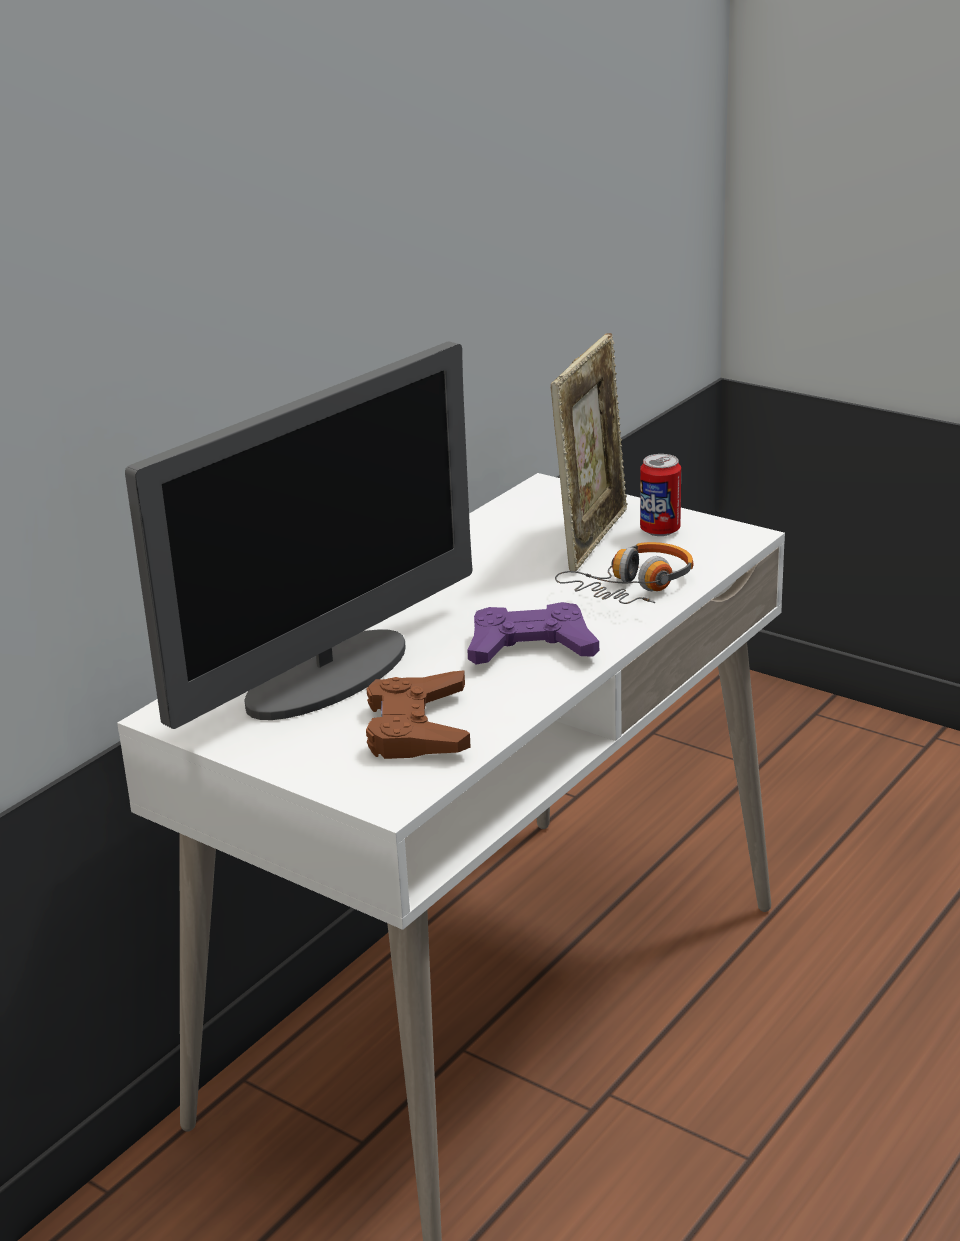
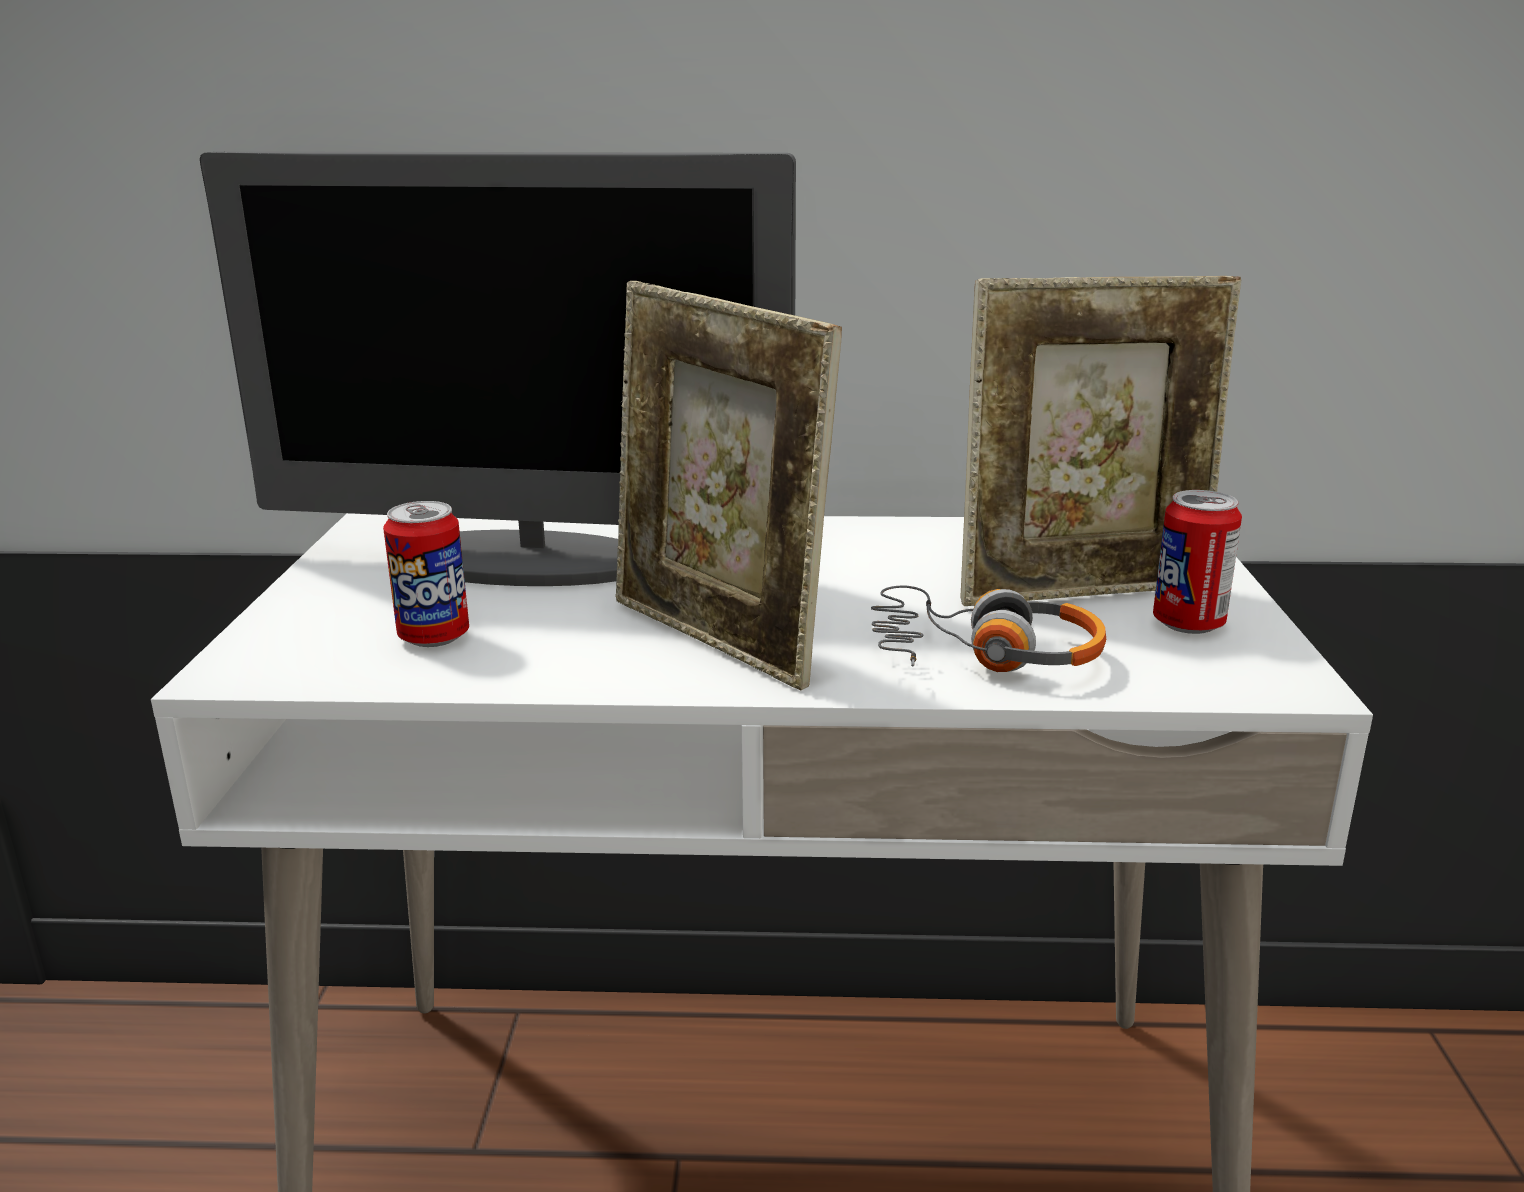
camera: 55 degrees right, 5 degrees down
(418, 728) = (434, 637): brown game controller -> can
(530, 647) = (717, 640): purple game controller -> picture frame

